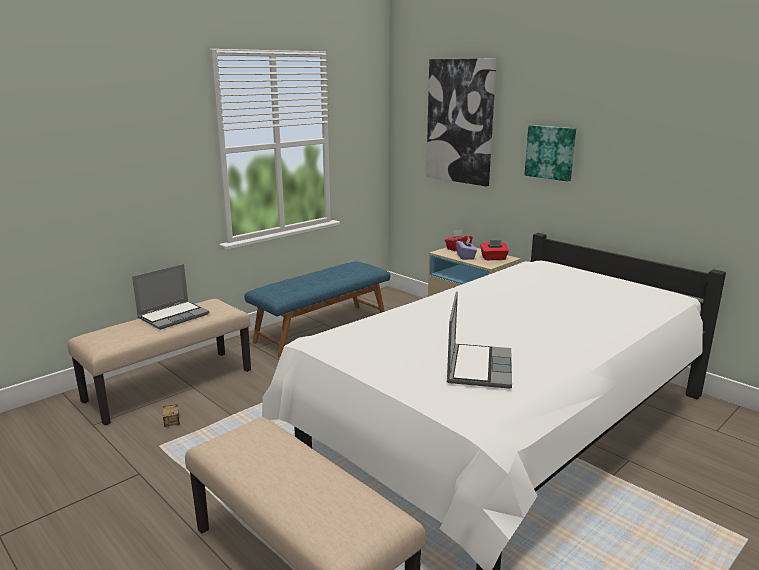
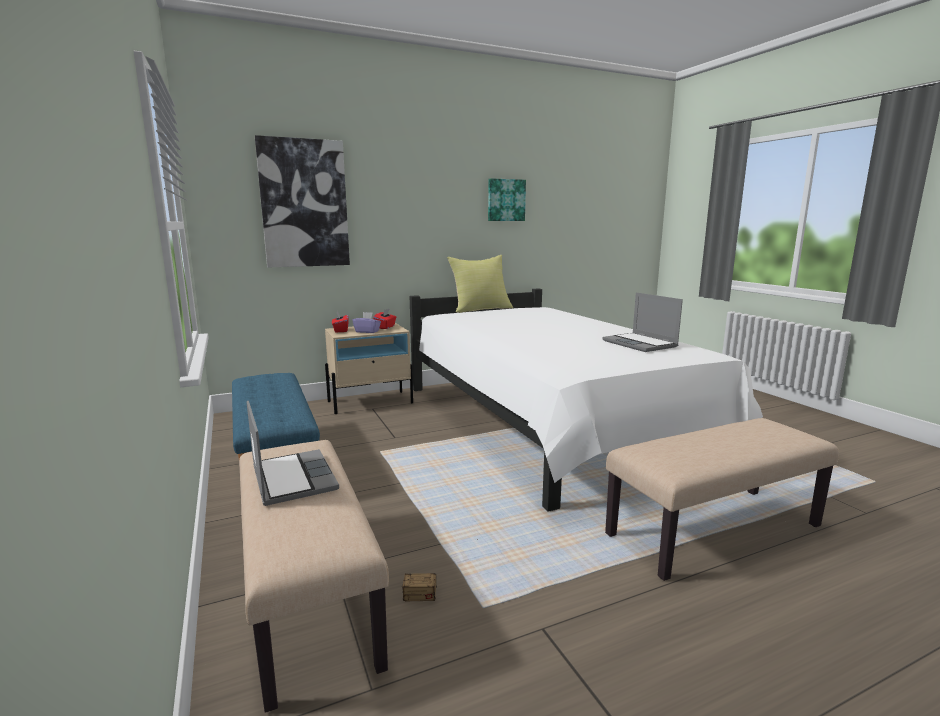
camera: 70 degrees left, 5 degrees down
(478, 367) = (641, 344): laptop -> laptop turned 150 degrees counterclockwise
(550, 152) = (408, 226): picture -> picture (506, 200)
(607, 273) = (481, 309): none -> yellow pillow

